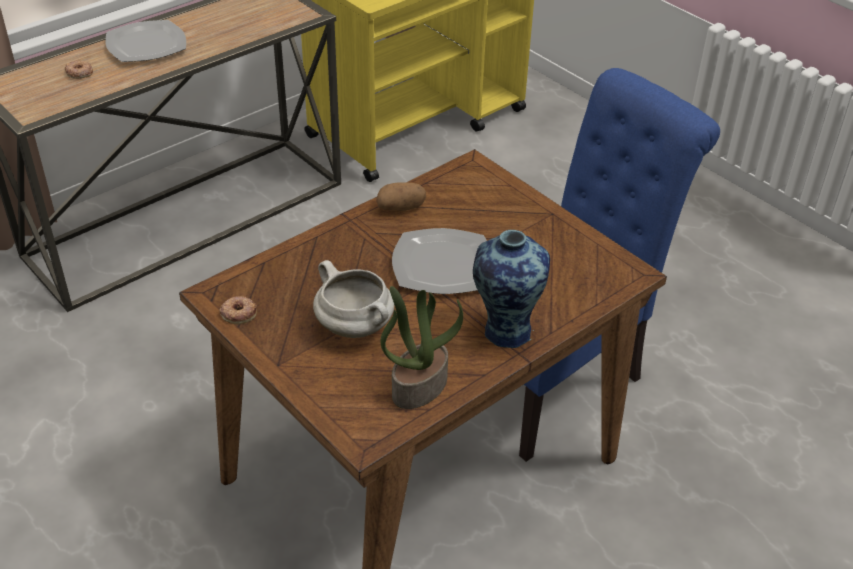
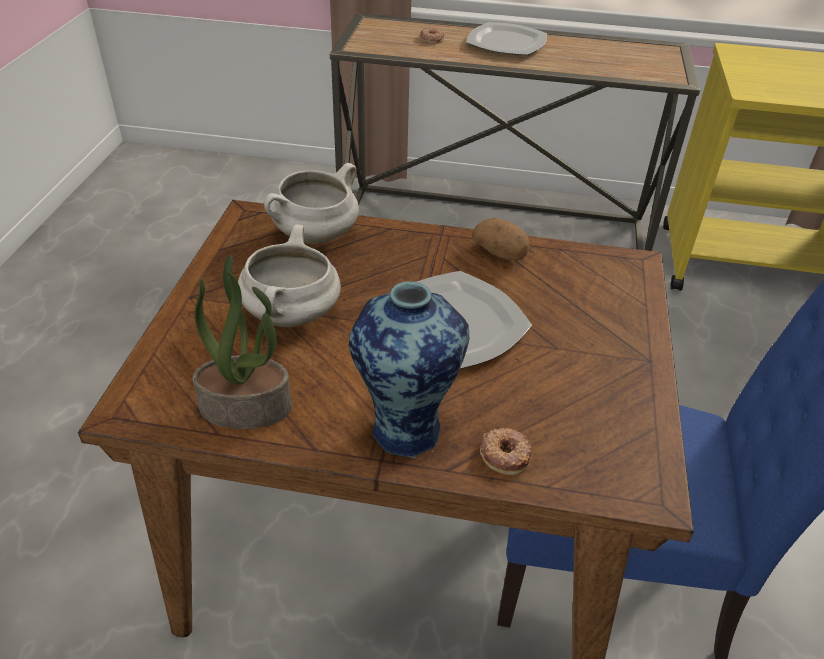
camera: 50 degrees right, 0 degrees up
(238, 313) = (238, 240): donut -> donut (505, 454)
(282, 275) = (315, 237): none -> white cooking pot

